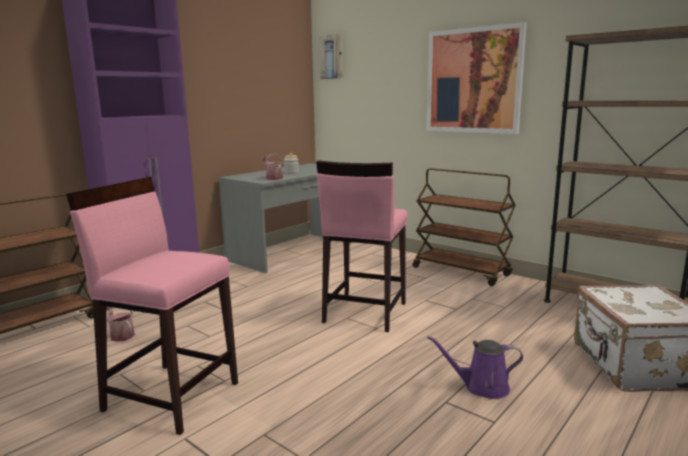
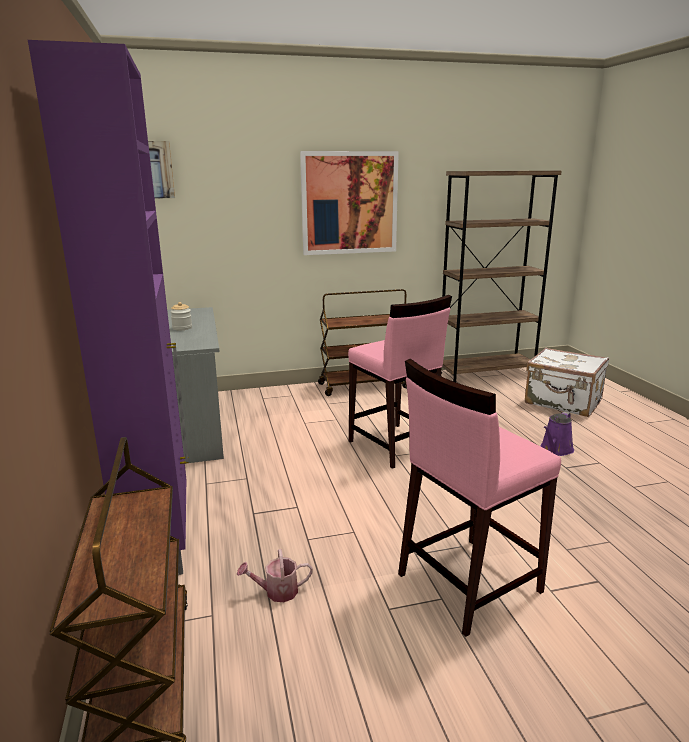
camera: 55 degrees left, 5 degrees up
(273, 178) = (195, 338): watering can -> none

